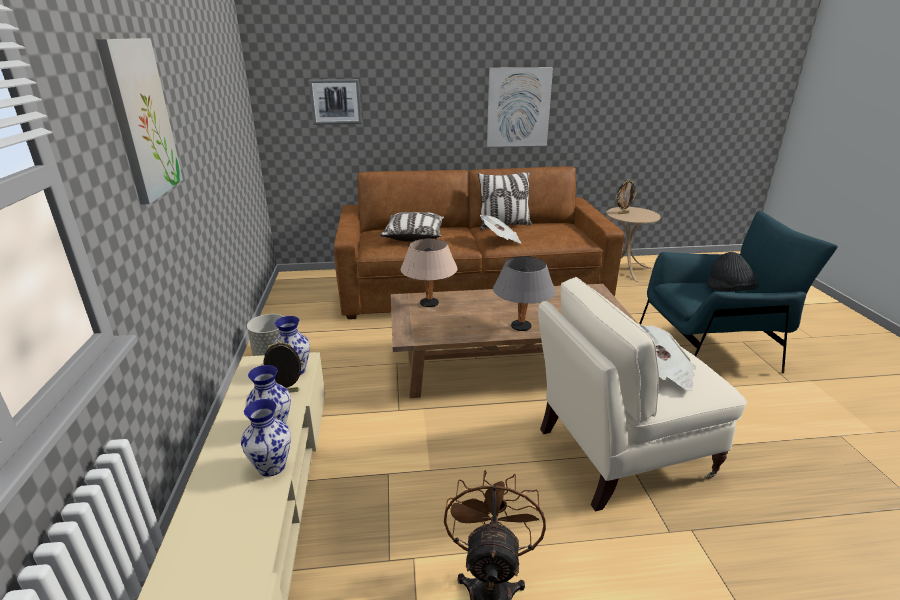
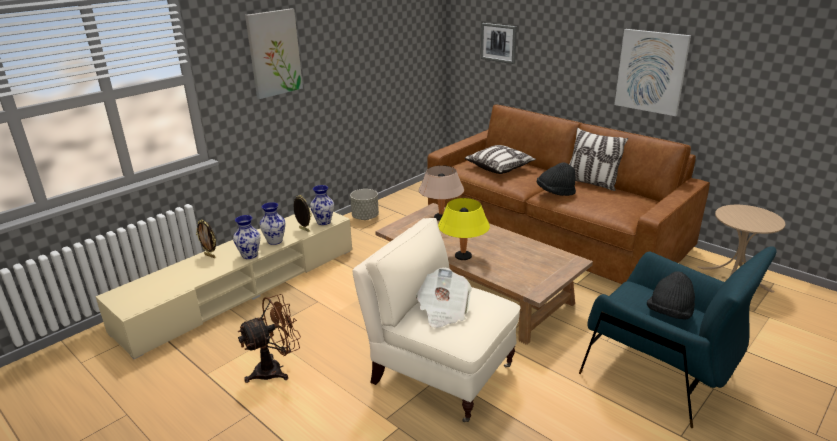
camera: 50 degrees right, 0 degrees up
(501, 240) = (555, 192): newspaper -> black hat
(521, 326) = (463, 256): grey table lamp -> yellow table lamp
(623, 213) = (739, 213): picture frame -> picture frame (210, 256)

